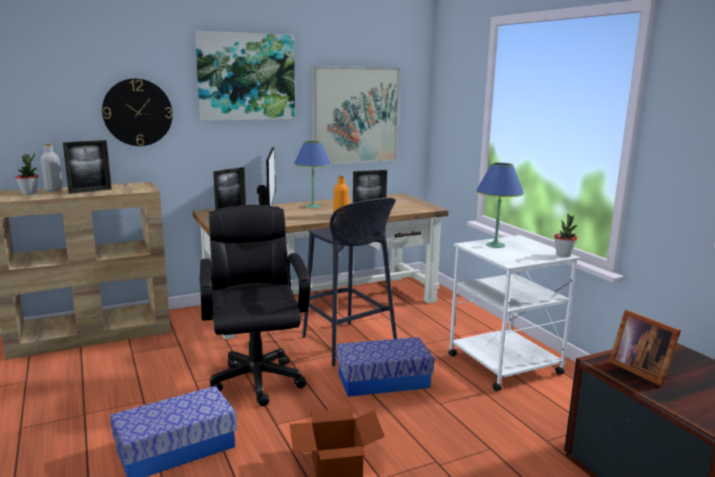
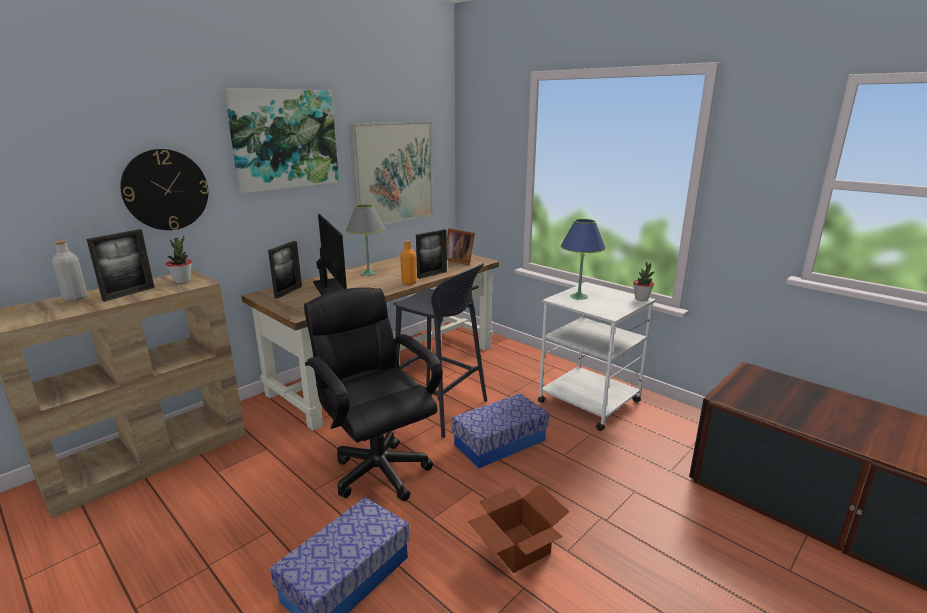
camera: 20 degrees left, 5 degrees up
(29, 193) = (46, 308): potted plant -> potted plant (182, 281)
(313, 206) = (368, 273): blue table lamp -> grey table lamp
(639, 369) = (756, 399): picture frame -> picture frame (459, 261)

